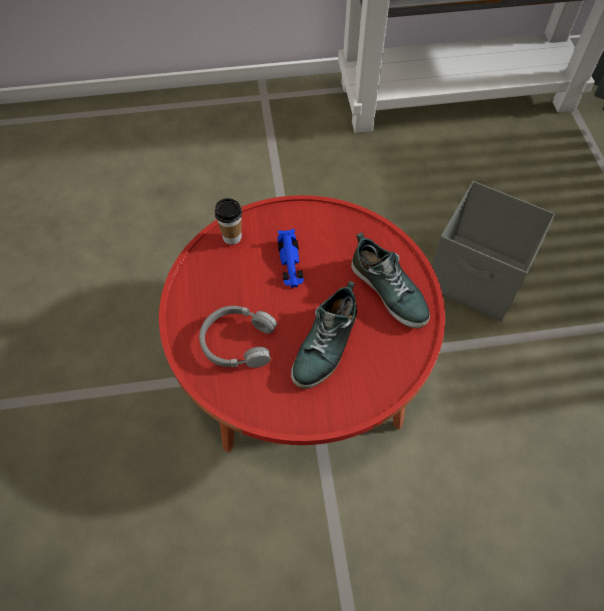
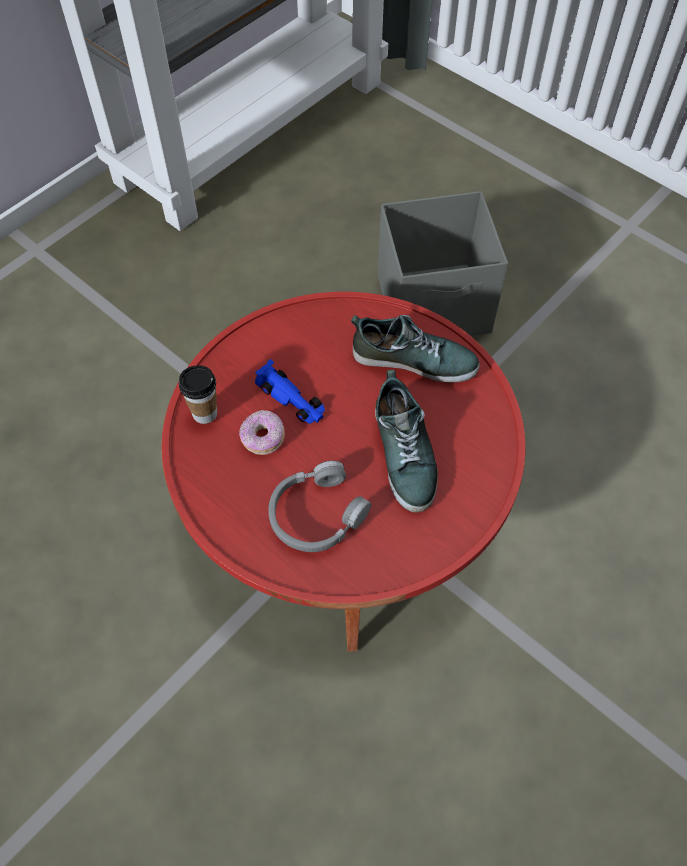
camera: 40 degrees left, 0 degrees up
(251, 274) = (262, 438): none -> donut

